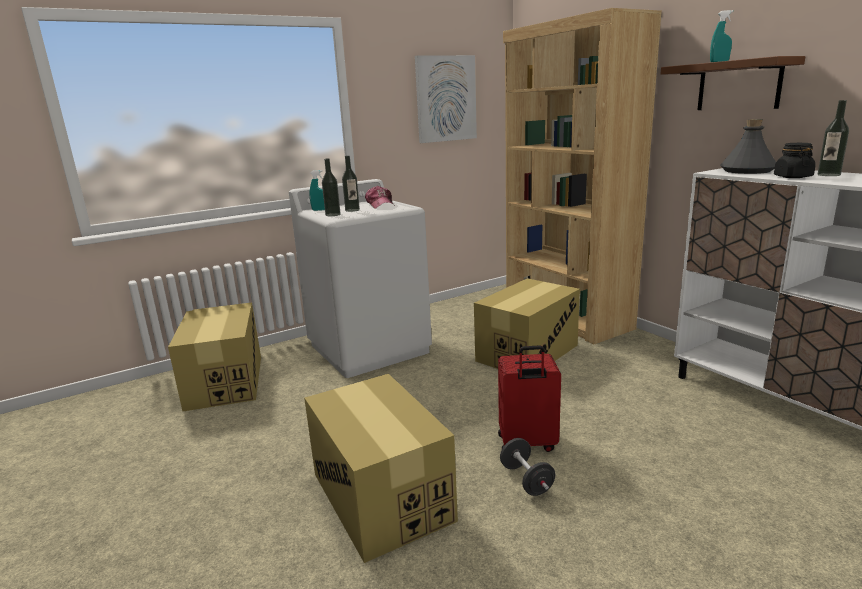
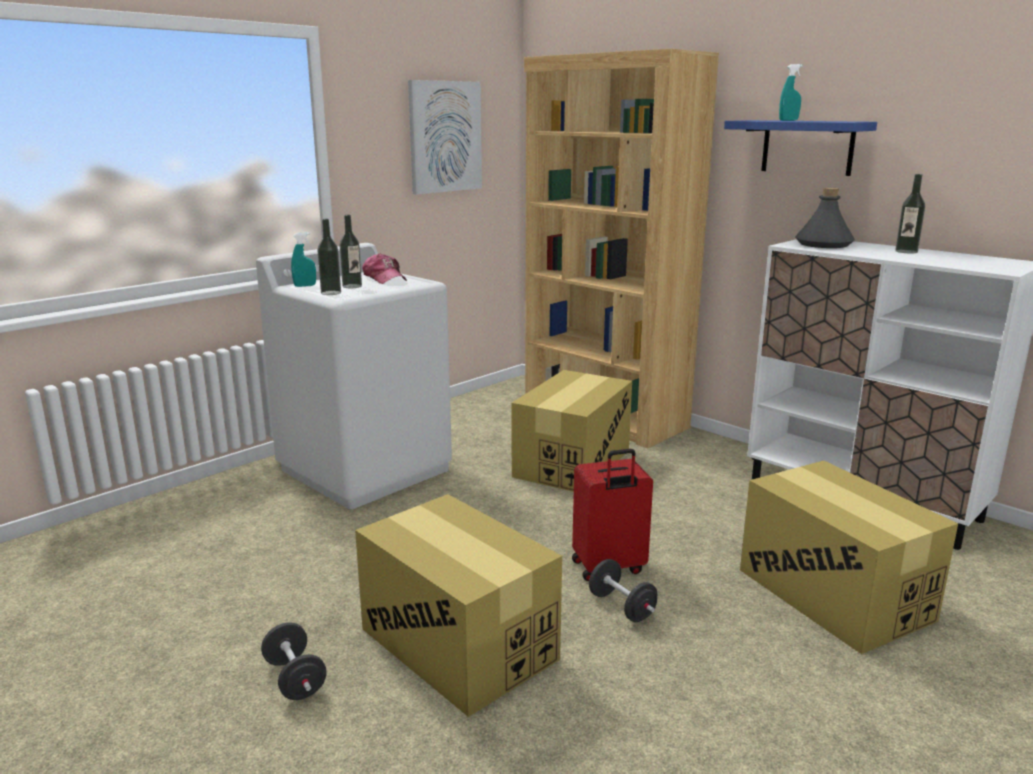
camera: 15 degrees left, 0 degrees up
(225, 381) = (176, 526): cardboard box -> cardboard box (833, 594)
(250, 510) = (295, 679): none -> black dumbbell
(738, 85) = (807, 147): brown shelf -> blue shelf
(792, 177) = (873, 253): black jar -> none

